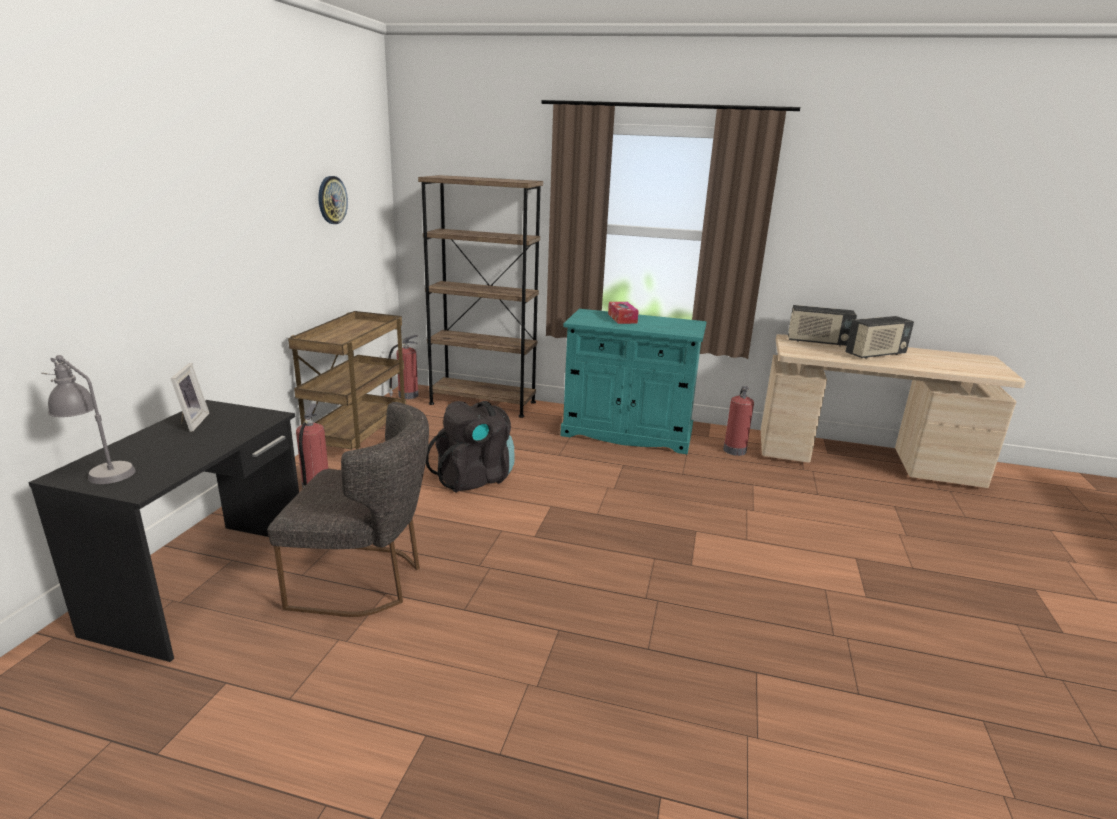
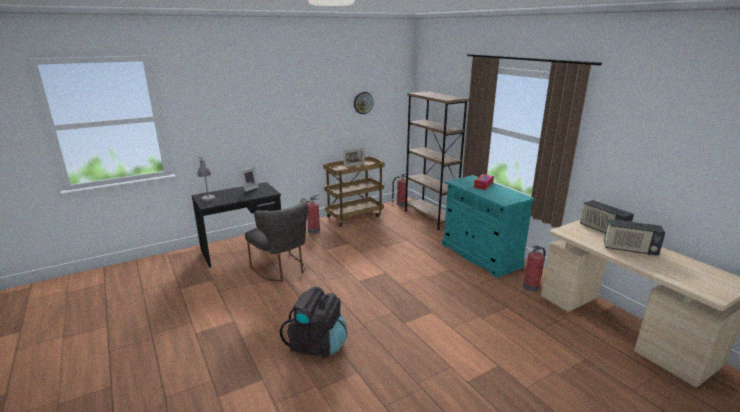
camera: 45 degrees right, 0 degrees up
(344, 332) = (354, 165): none -> picture frame
(475, 478) = (373, 249): black backpack -> black backpack (317, 345)

